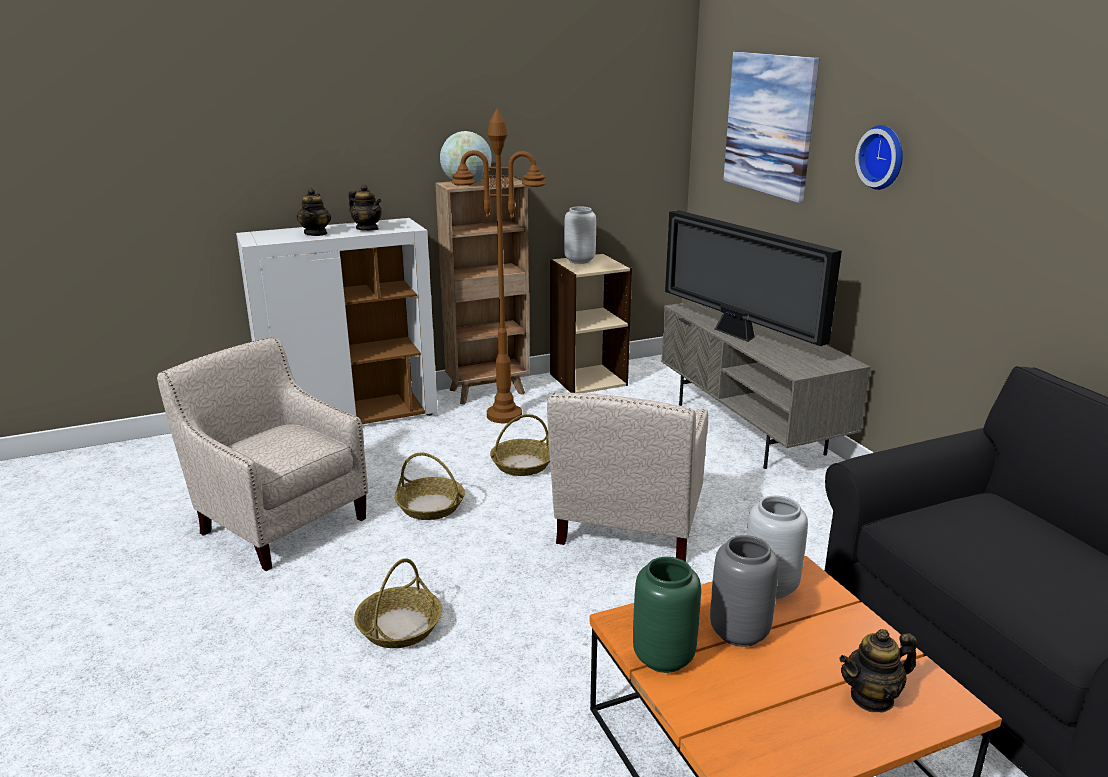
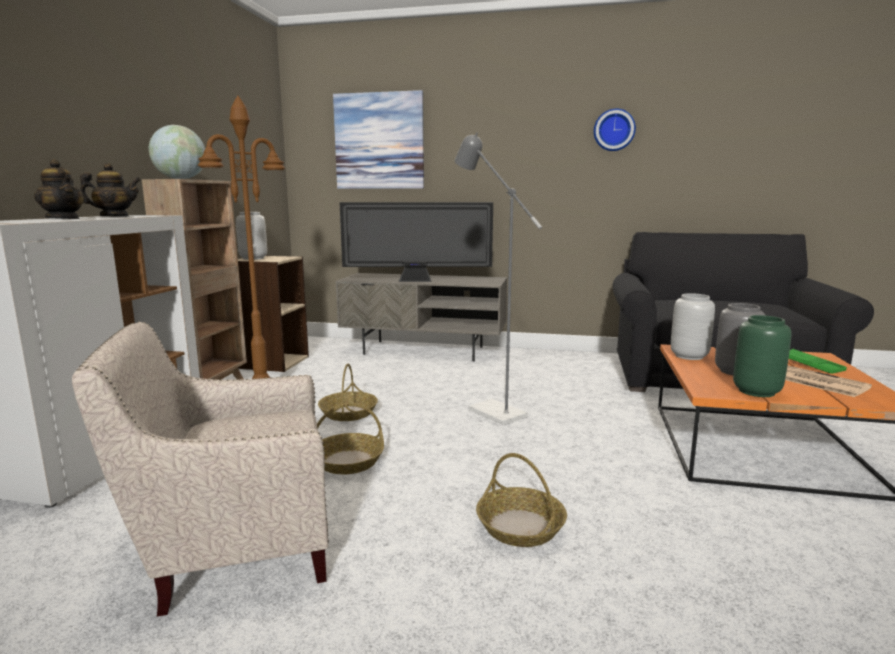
camera: 55 degrees left, 10 degrees down
(626, 531) = (489, 410): beige armchair -> grey floor lamp
(779, 705) = (815, 381): none -> newspaper
(872, 697) = (810, 365): teapot -> green tray
(883, 157) = (492, 146): wall clock -> wall clock (614, 130)

